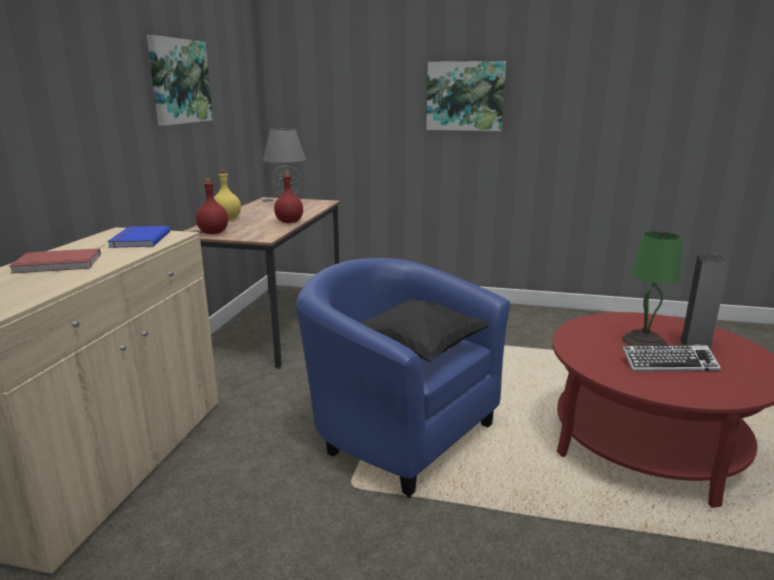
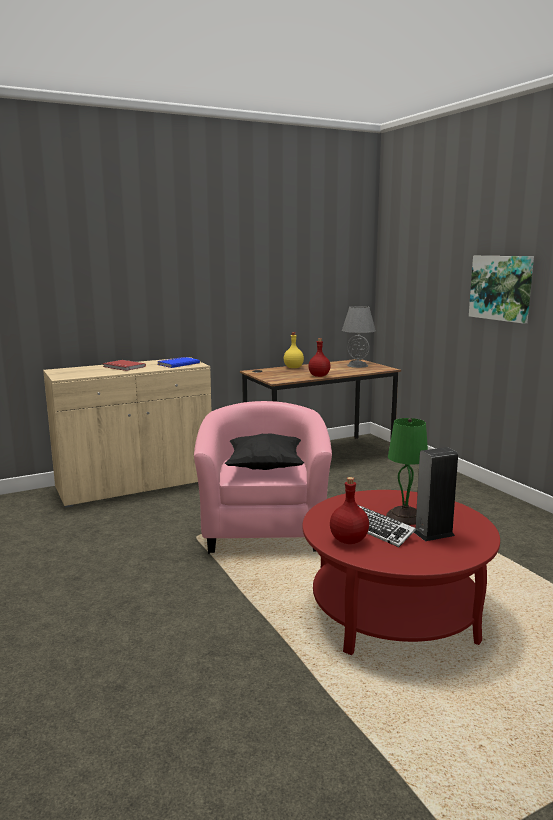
camera: 50 degrees right, 5 degrees down
(179, 81) = (272, 271): picture -> none
(213, 233) = (261, 373): red bottle -> red bottle (348, 540)
(397, 432) = (264, 529): blue armchair -> pink armchair

